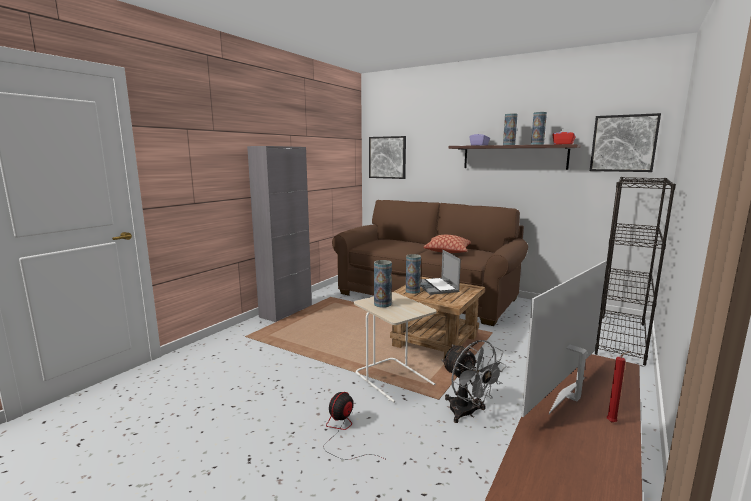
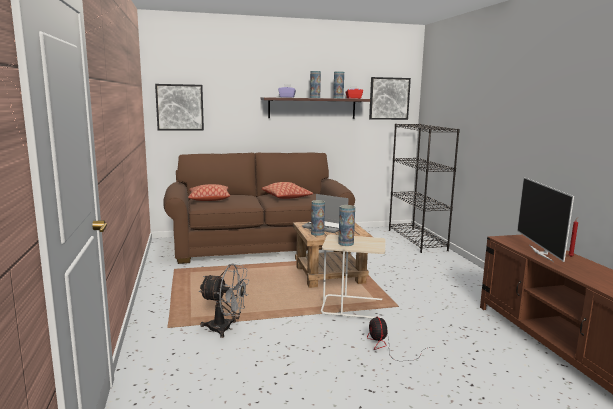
camera: 45 degrees left, 0 degrees up
(286, 311) = (157, 294): grey cabinet -> none
(380, 242) = (209, 199): none -> pillow
(467, 413) = (424, 307): grey fan -> grey fan (225, 328)

